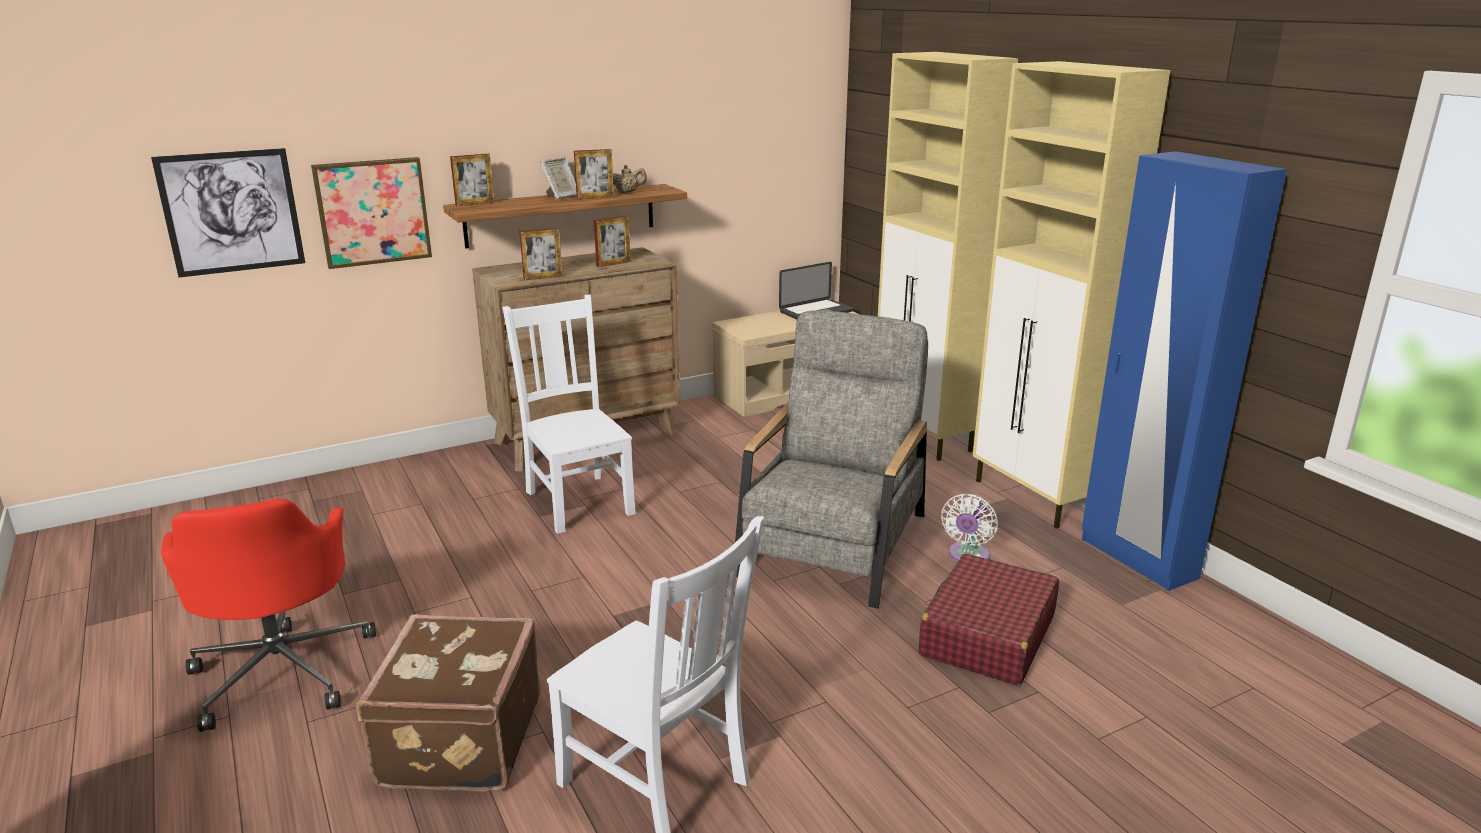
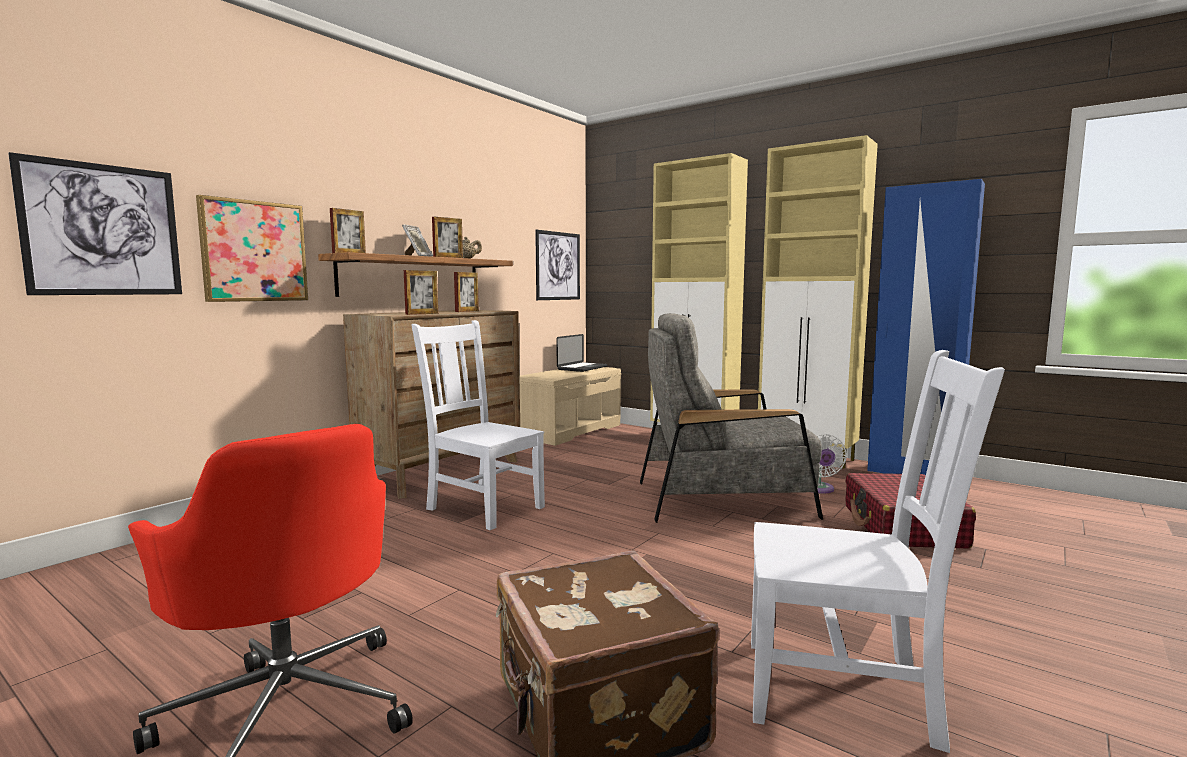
camera: 25 degrees left, 15 degrees down
(791, 173) = (558, 266): none -> picture
(833, 545) = (723, 499): grey armchair -> grey armchair turned 90 degrees counterclockwise

